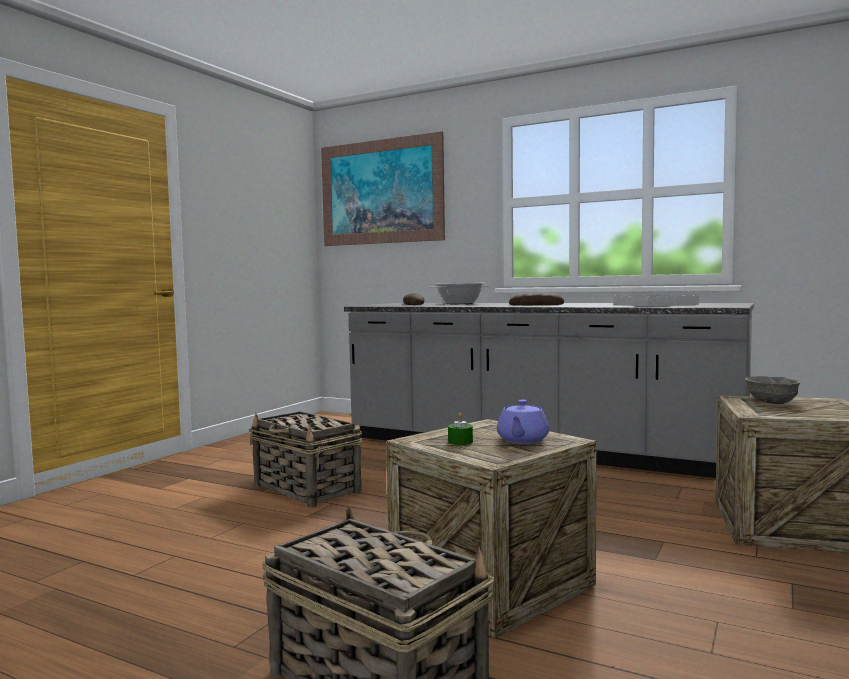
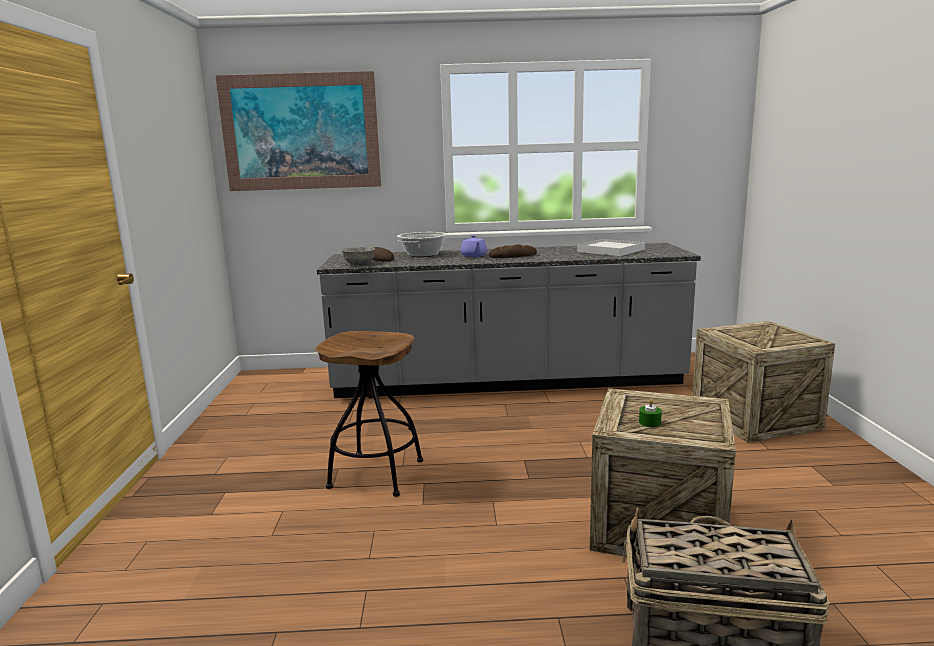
camera: 30 degrees left, 10 degrees up
(307, 489) = (377, 473): basket -> brown stool
(522, 440) = (685, 410): purple teapot -> purple teapot (474, 256)
(771, 402) = (742, 332): grey bowl -> grey bowl (359, 264)

